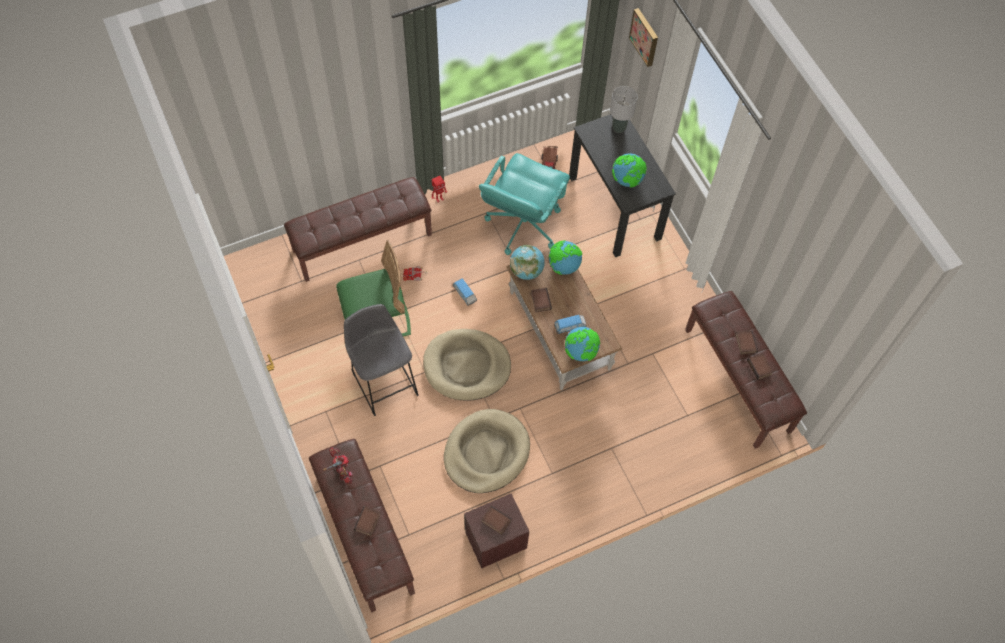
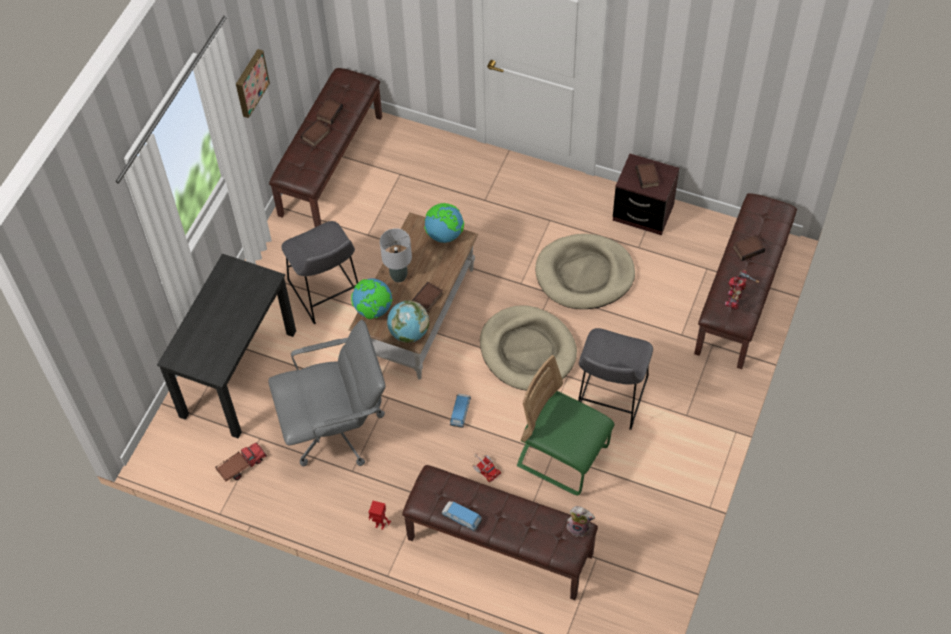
camera: 130 degrees left, 5 degrees down
(305, 243) = (579, 527): none -> plush toy
(522, 225) = (336, 429): turquoise office chair -> grey office chair
(570, 326) = (429, 260): toy car -> toy car (461, 518)
(618, 128) = (185, 350): grey table lamp -> grey table lamp (398, 276)
(626, 293) = (326, 294): none -> grey stool
(627, 180) = (244, 298): globe -> none
(645, 37) = (103, 308): picture -> picture (250, 82)

